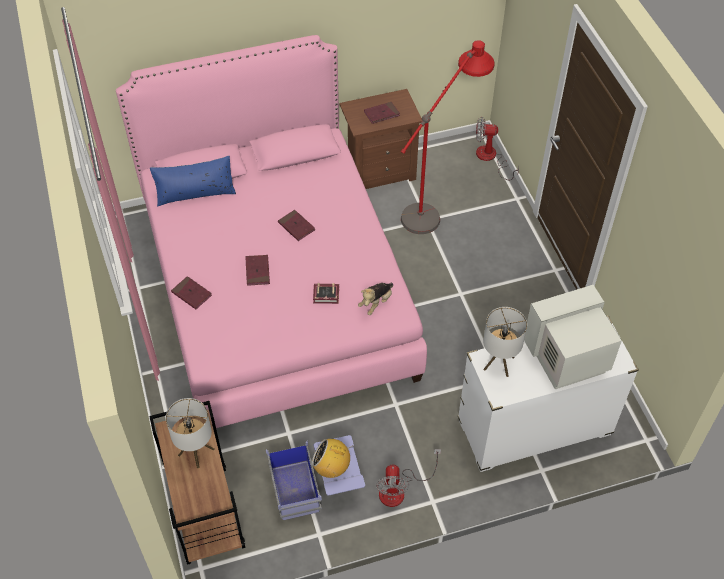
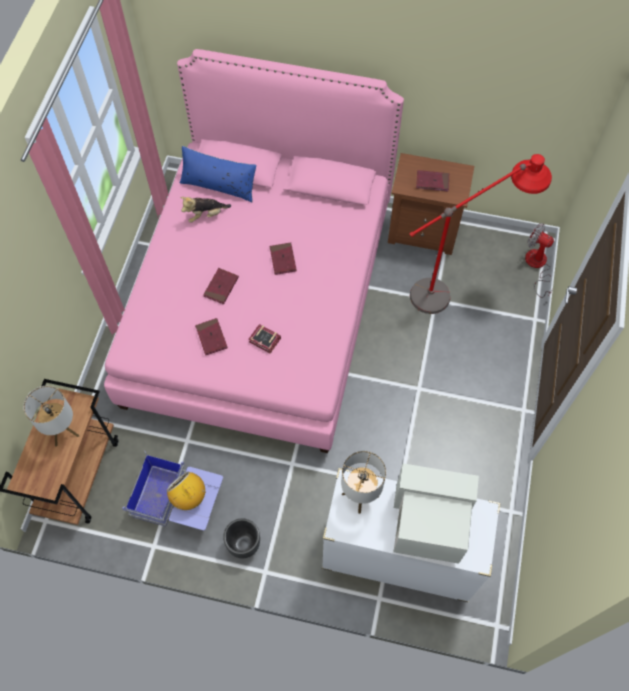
camera: 30 degrees right, 10 degrees up
(191, 294) = (154, 281): red book -> red book (211, 337)
(376, 303) = (304, 370): plush toy -> plush toy (206, 215)
(399, 489) = (244, 544): fan -> black planter

